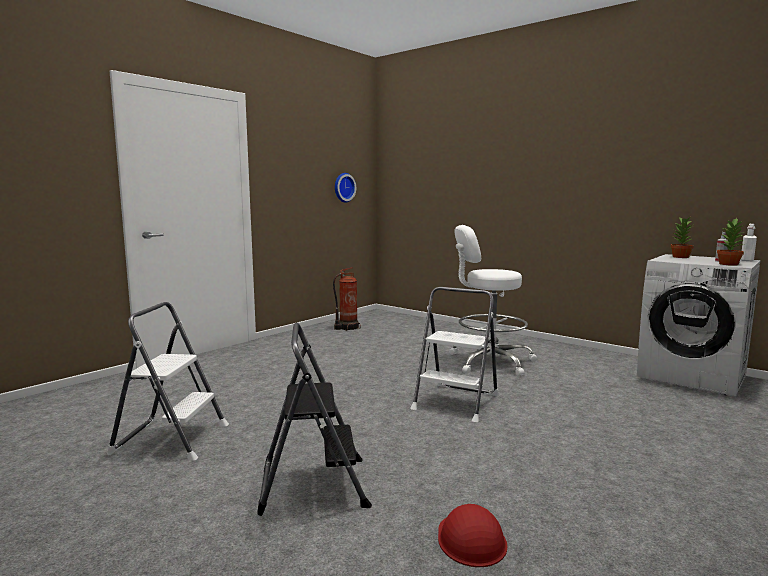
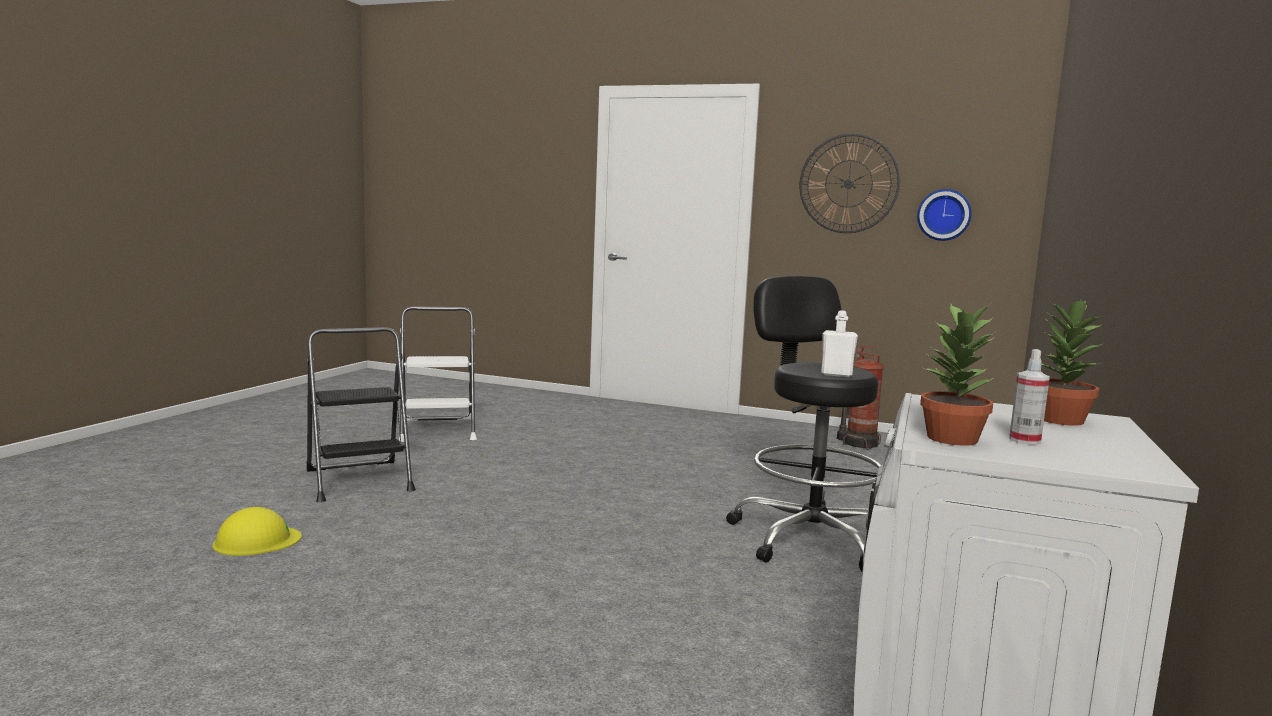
camera: 70 degrees right, 0 degrees up
(301, 169) = (848, 183): none -> wall clock
(457, 400) = (606, 522): white step ladder -> none
(471, 539) = (257, 541): red hard hat -> yellow hard hat
(489, 362) = (810, 537): white stool -> black stool
(747, 260) = (1135, 469): white bottle -> white bottle (836, 374)

